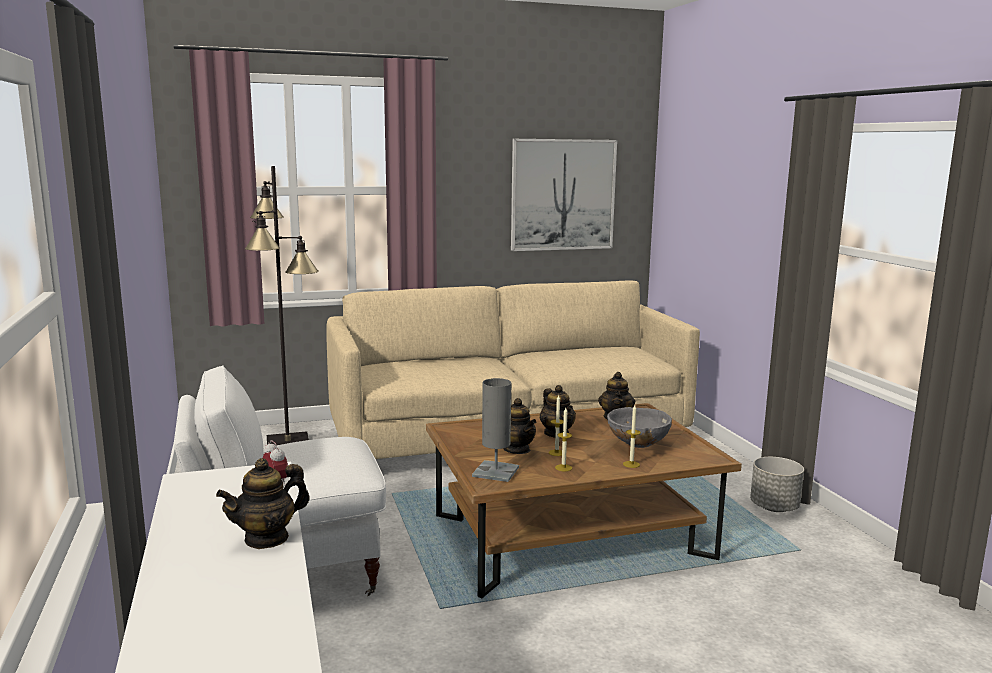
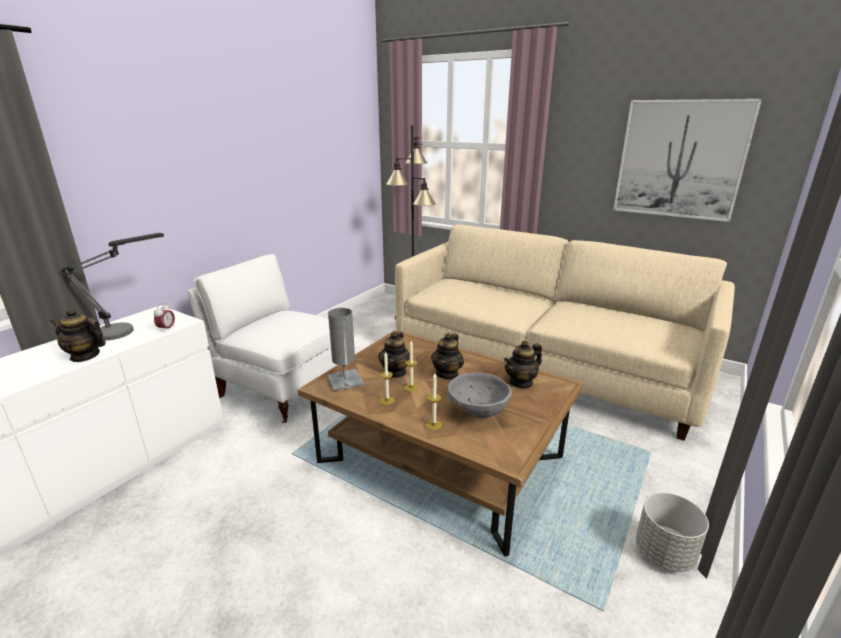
camera: 50 degrees right, 10 degrees up
(219, 504) = (126, 330): none -> table lamp

